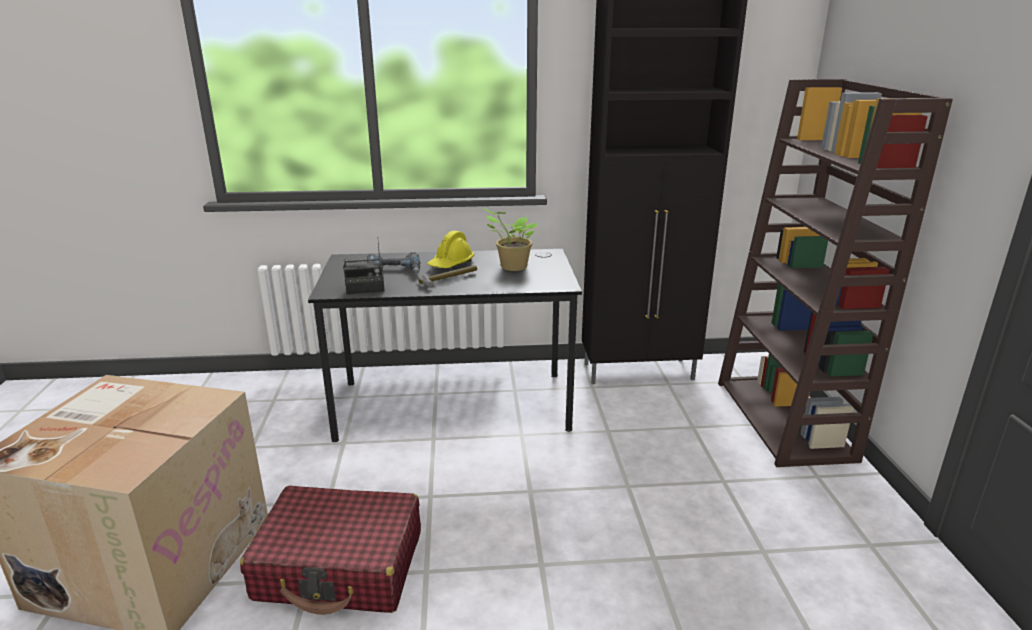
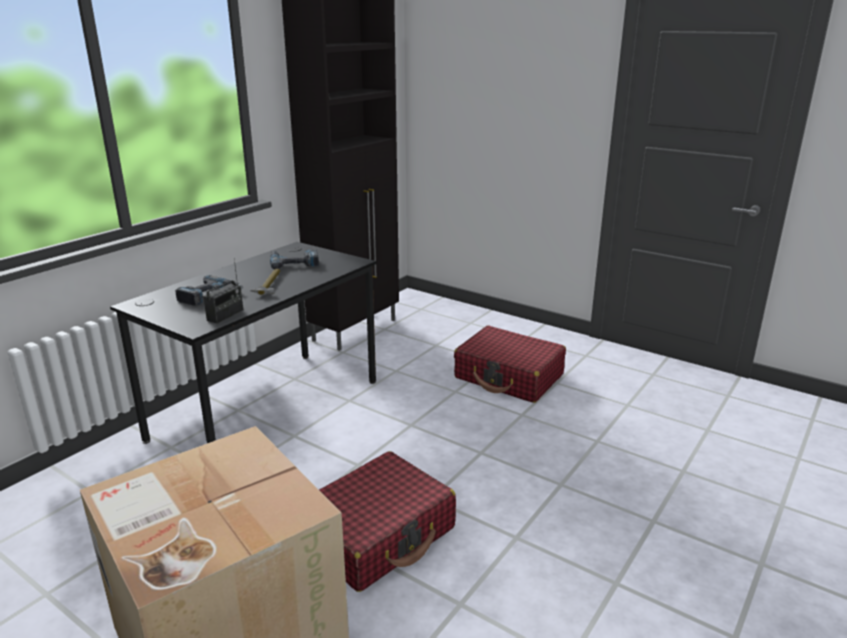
camera: 50 degrees left, 0 degrees up
(451, 264) = (243, 276): yellow hard hat -> none
(511, 267) = (294, 263): potted plant -> power drill
(714, 507) = (509, 377): none -> red suitcase
(785, 420) = (472, 319): brown bookcase -> none

